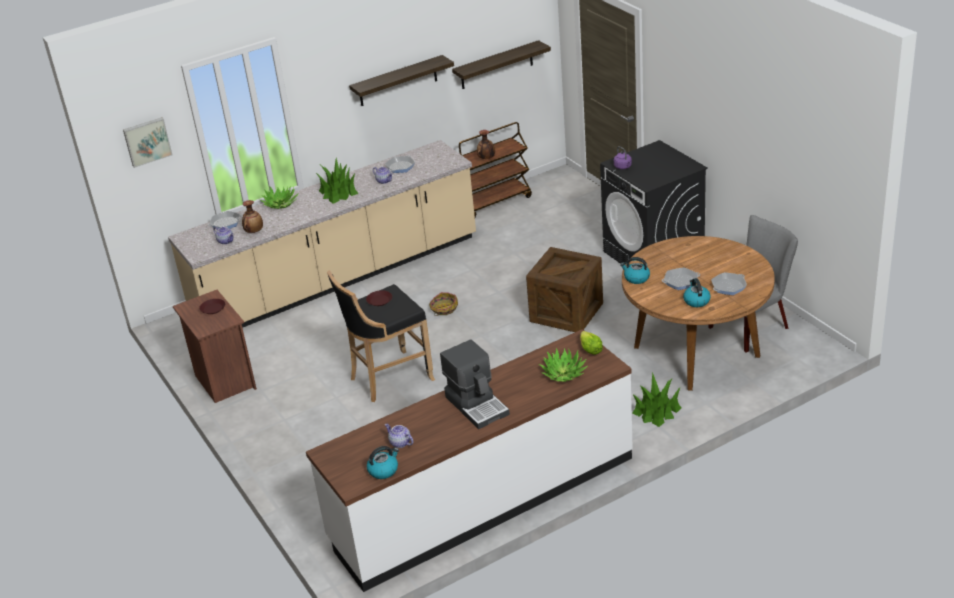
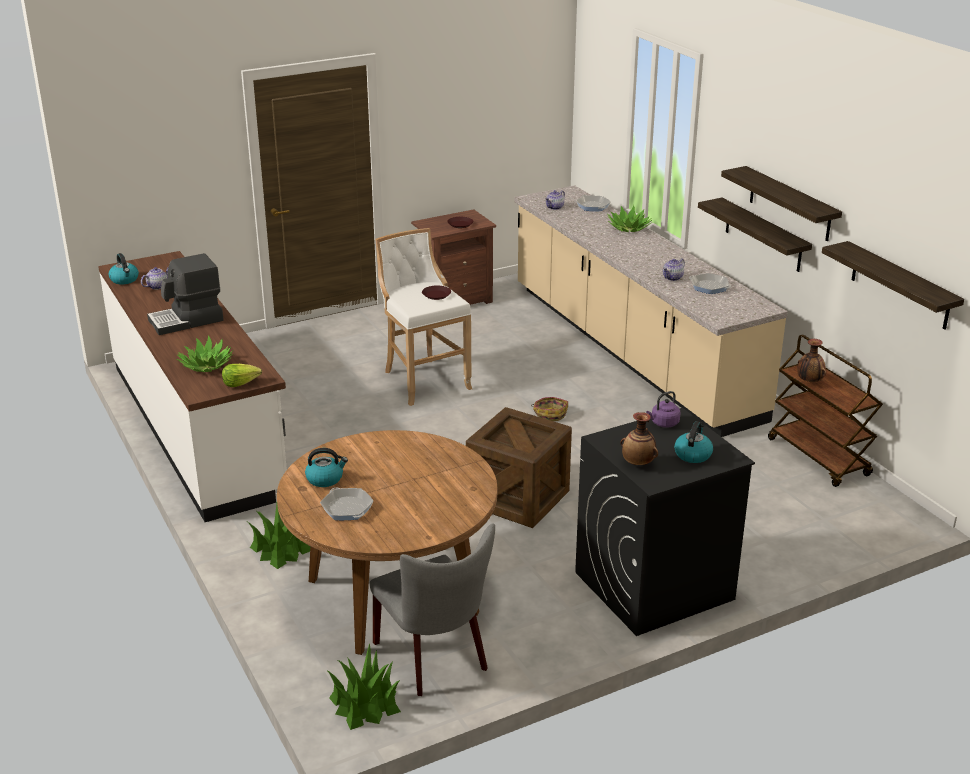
camera: 90 degrees right, 5 degrees down
(147, 141) = (600, 86): picture -> none
(254, 232) = (570, 218): vase -> vase (638, 463)
(338, 192) = (649, 254): potted plant -> potted plant (365, 703)
(380, 118) = (763, 235): none -> shelf
(388, 378) = (423, 380): black stool -> white stool
(636, 278) = (401, 440): kettle -> kettle (693, 454)
(680, 281) = (378, 472): frying pan -> none

